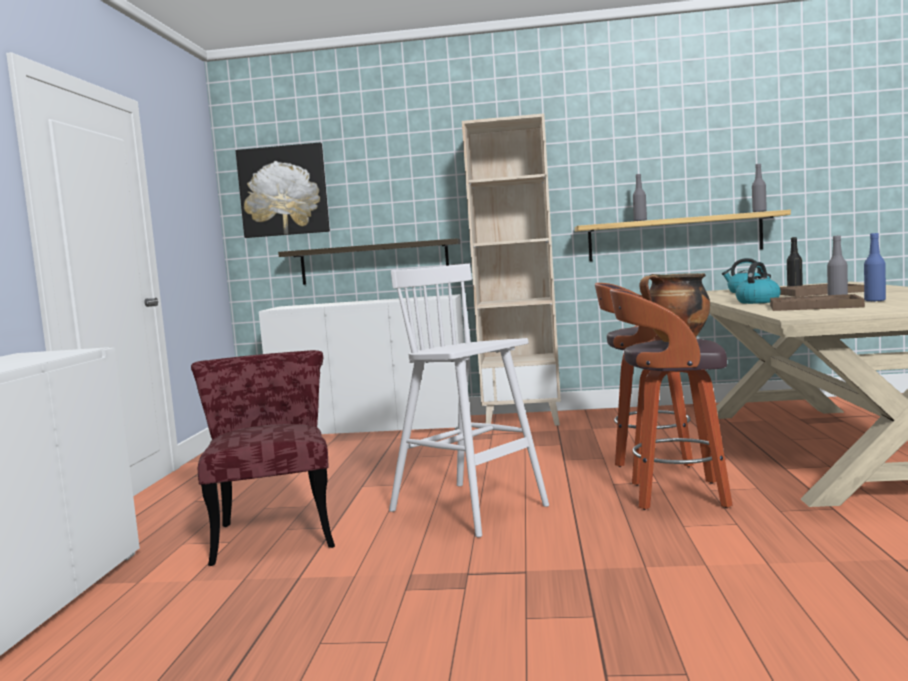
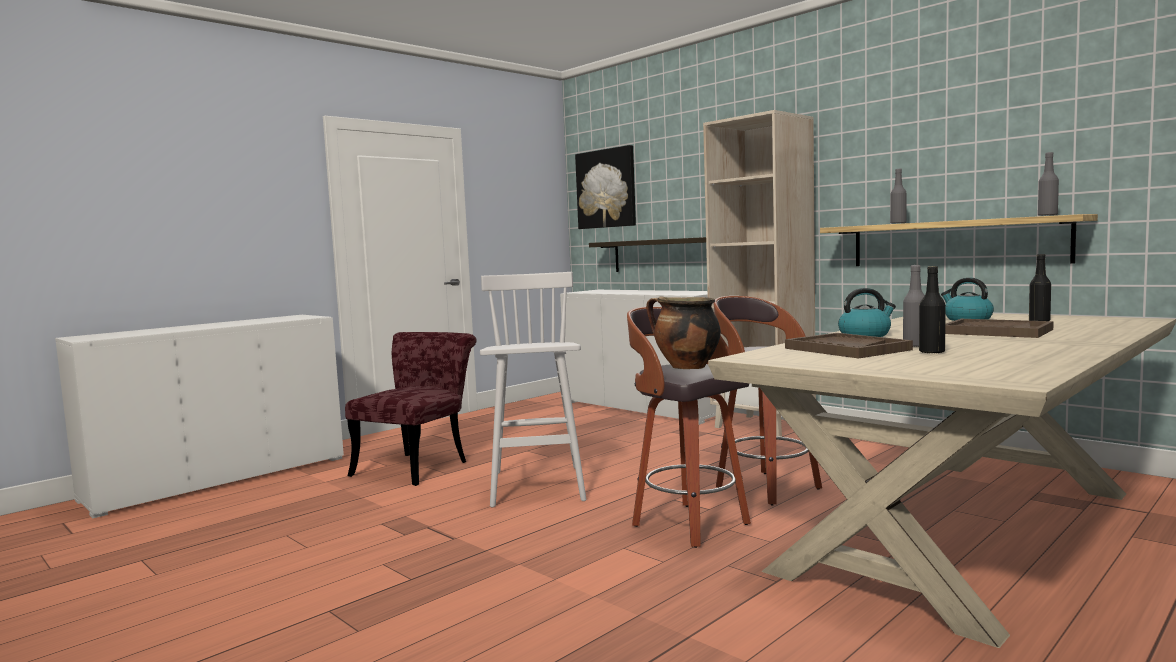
camera: 40 degrees right, 0 degrees up
(875, 301) = (931, 352): blue bottle -> black bottle

